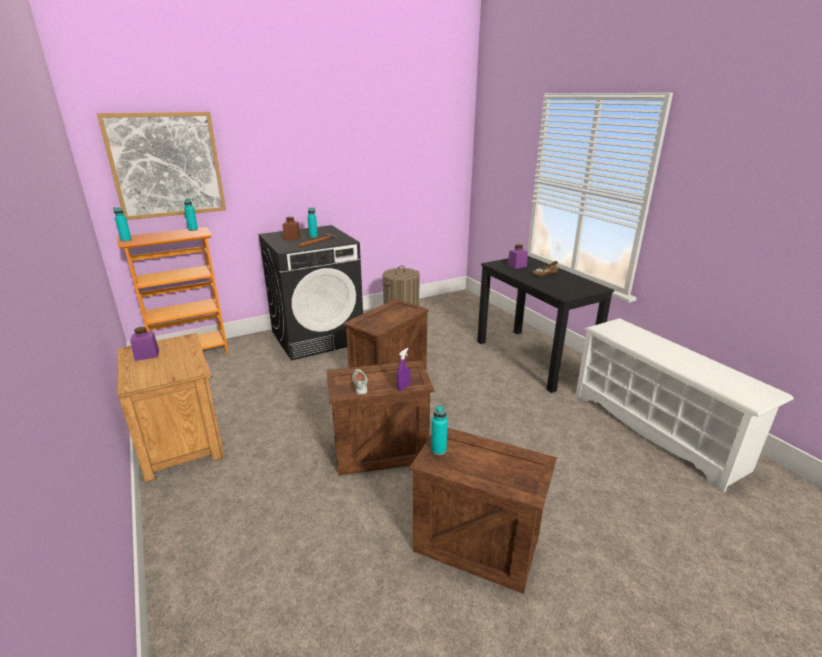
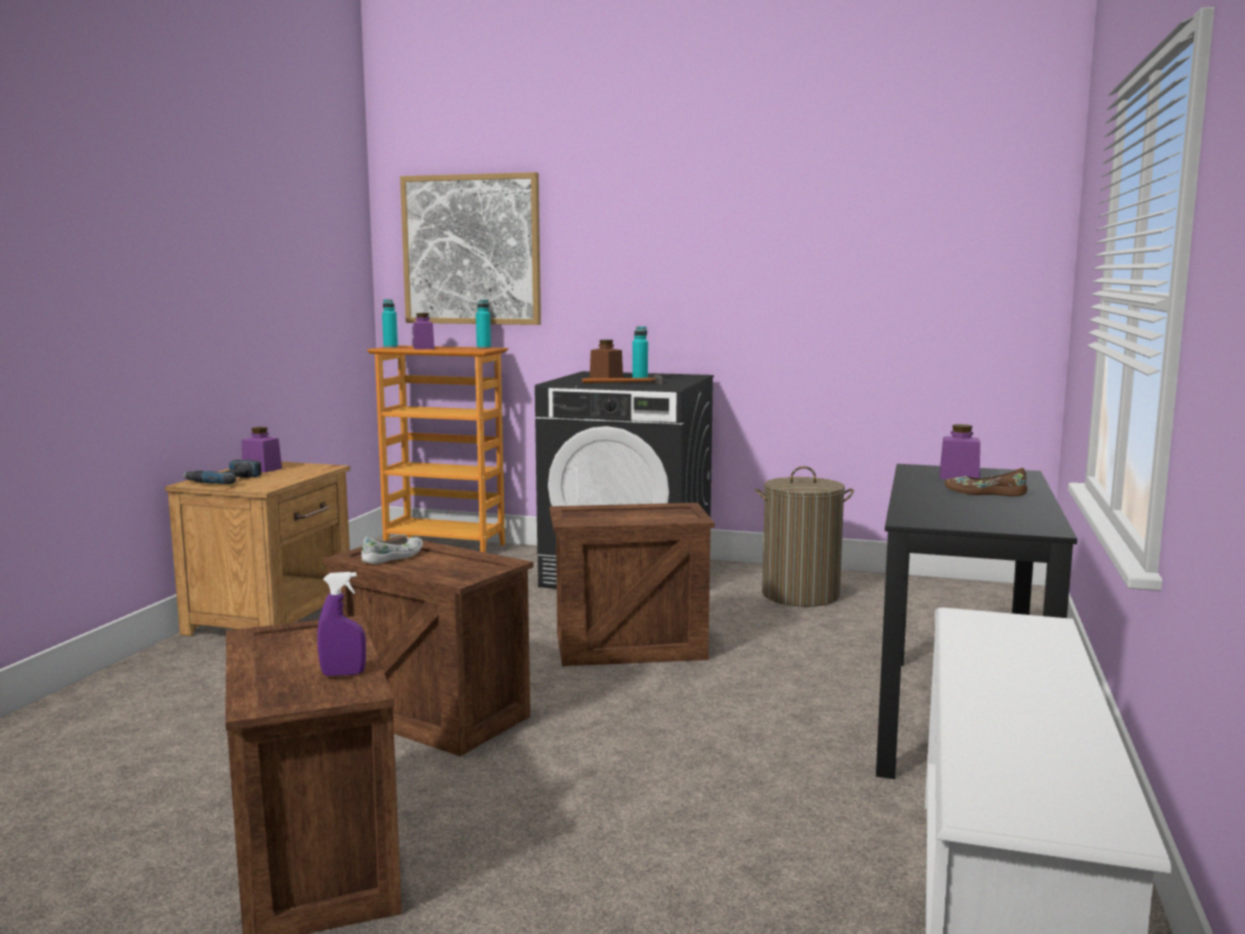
camera: 45 degrees right, 15 degrees down
(148, 373) = (224, 480): none -> power drill
(154, 237) = (423, 348): none -> purple jar
(403, 387) = (430, 575): purple spray bottle -> purple spray bottle (343, 674)
(438, 450) = (292, 631): turquoise bottle -> none

